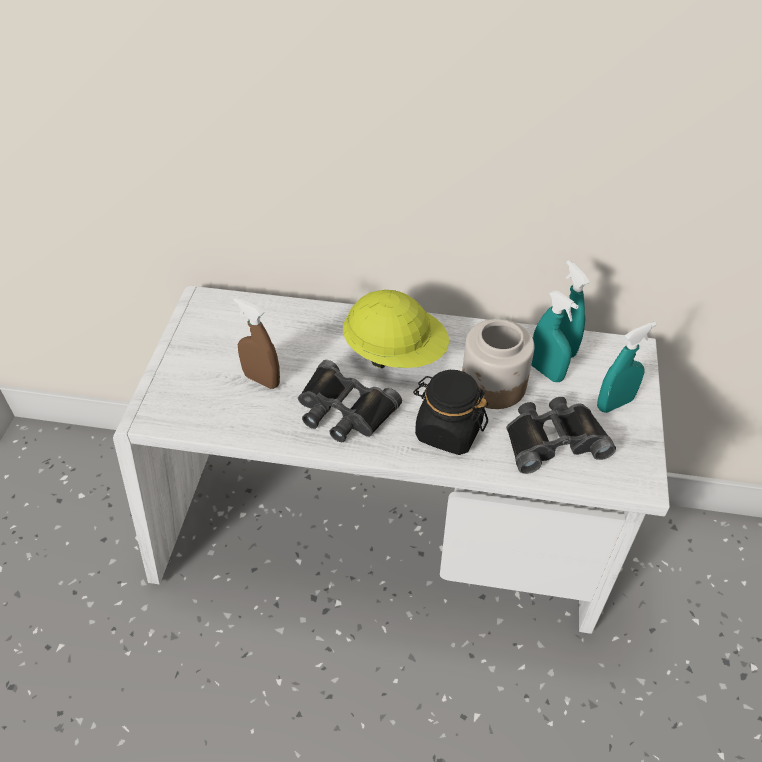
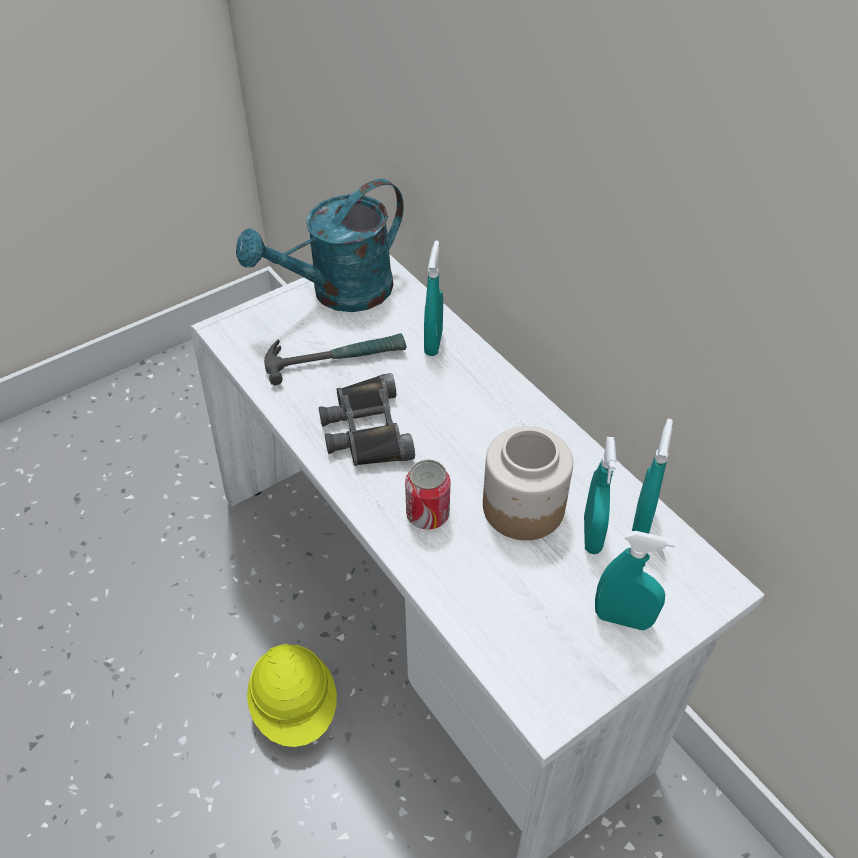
camera: 45 degrees right, 0 degrees up
(205, 336) = (339, 293): none -> turquoise watering can
(262, 380) = (335, 358): brown spray bottle -> hammer
(314, 325) = (433, 343): none -> turquoise spray bottle
(395, 353) = (471, 414): yellow hard hat -> yellow hard hat (295, 707)
(448, 431) = (427, 514): black jar -> can
(553, 439) = (513, 599): black binoculars -> none

